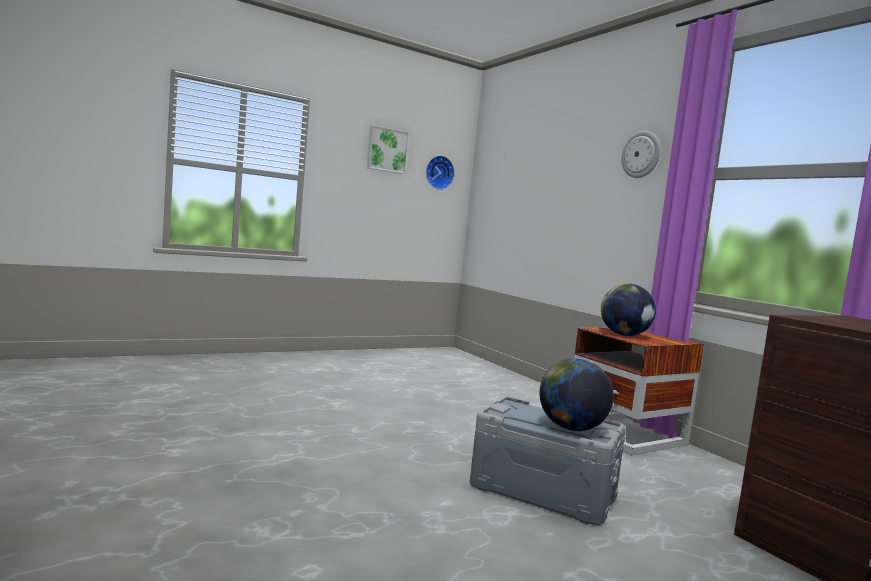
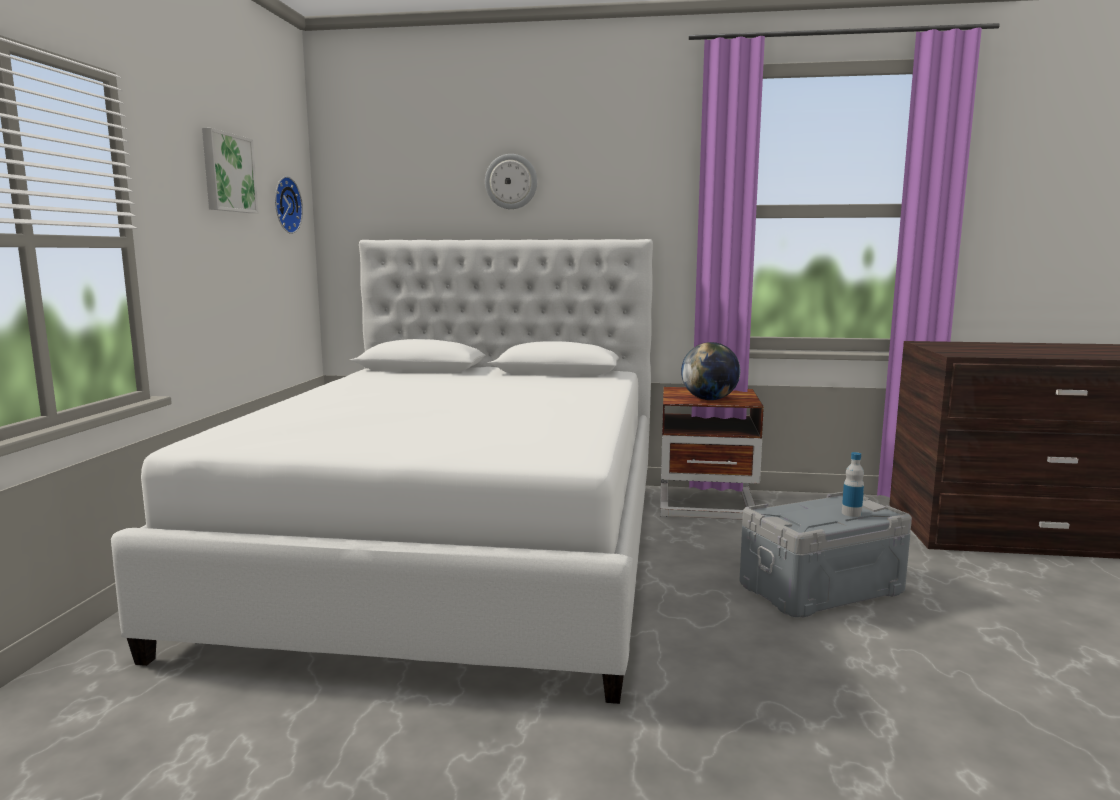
camera: 50 degrees left, 5 degrees up
(406, 387) = (458, 551): none -> white bed
(570, 428) = (851, 513): globe -> bottle
(641, 154) = (642, 186): wall clock -> wall clock (511, 181)

